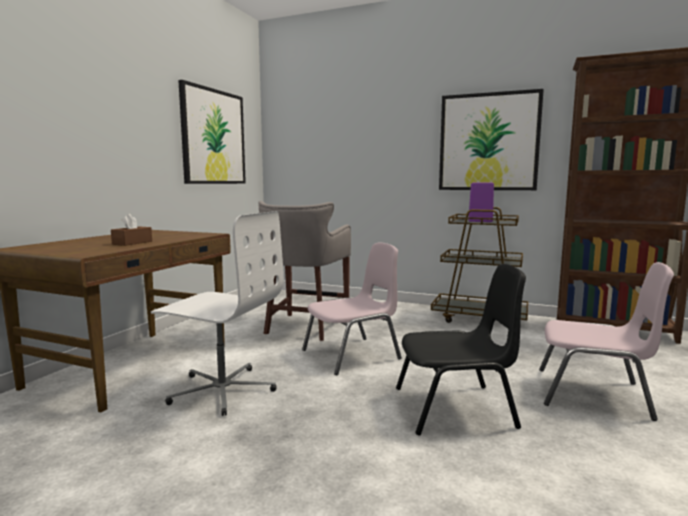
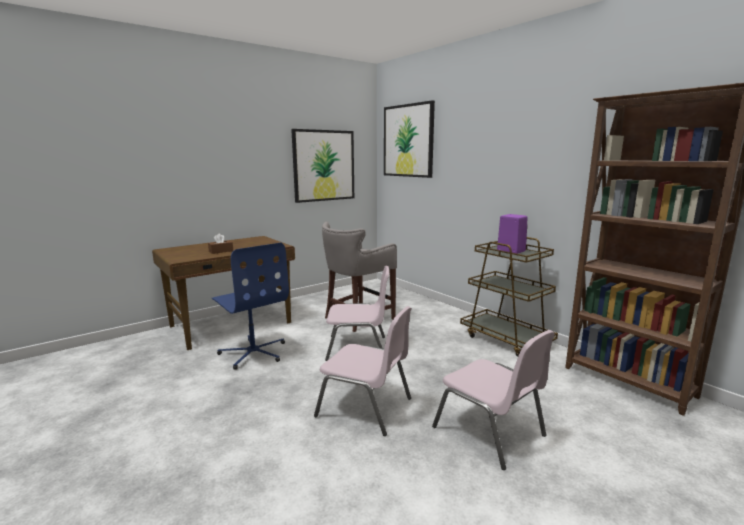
camera: 30 degrees right, 5 degrees up
(222, 390) = (253, 353): white office chair -> blue office chair
(456, 408) = (366, 407): black chair -> pink chair
(488, 142) = (535, 174): picture -> picture (408, 141)

